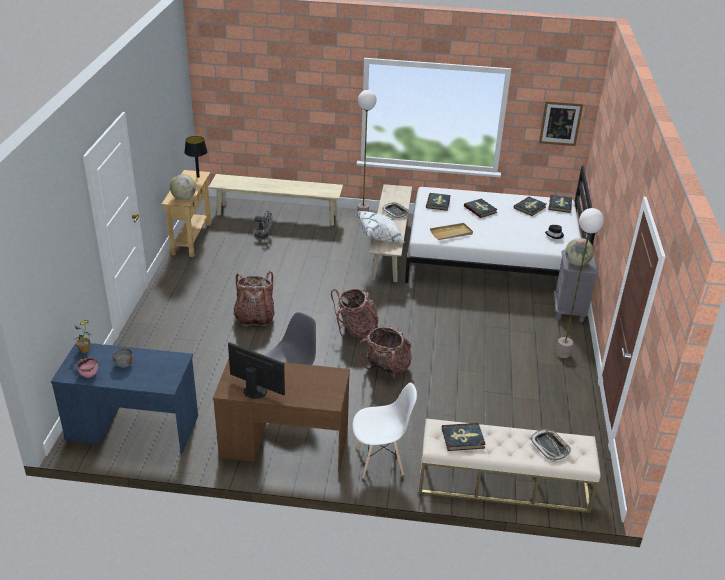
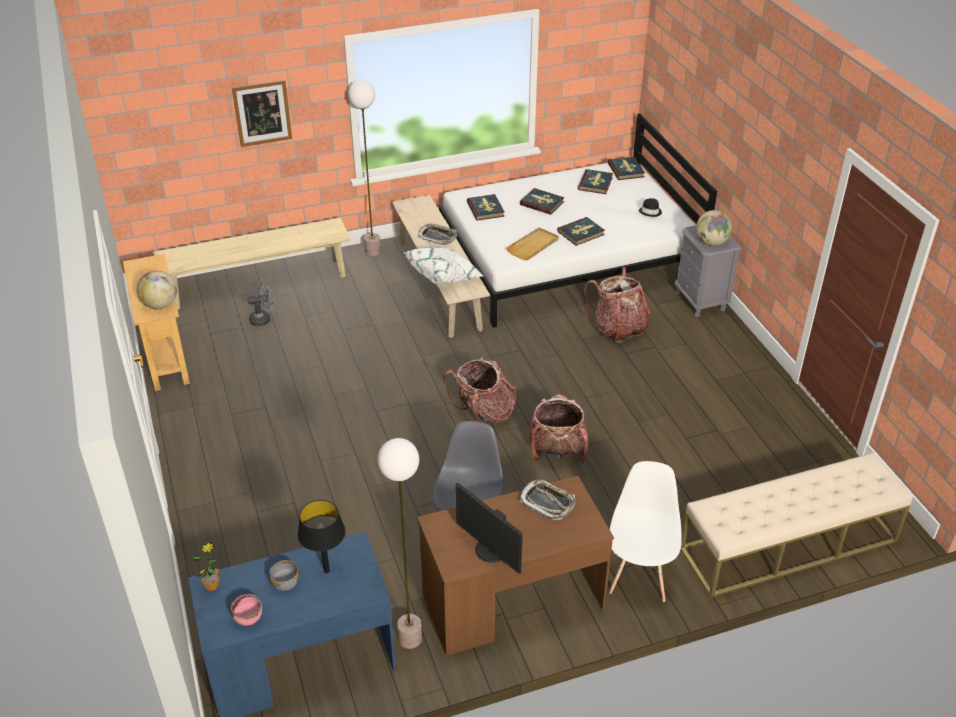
camera: 25 degrees left, 5 degrees up
(198, 177) = (153, 266): black table lamp -> black table lamp (326, 571)
(254, 317) = (342, 442): backpack -> backpack (618, 329)
(256, 390) = (490, 551): monitor -> monitor turned 135 degrees counterclockwise
(380, 461) = (639, 575): white chair -> white chair turned 45 degrees counterclockwise
(463, 438) = (748, 512): book -> book (581, 233)
(550, 447) = (843, 484): tray -> tray (547, 502)
(560, 123) = (604, 66): picture -> picture (262, 113)
(563, 353) = (733, 358): floor lamp -> floor lamp (410, 638)

